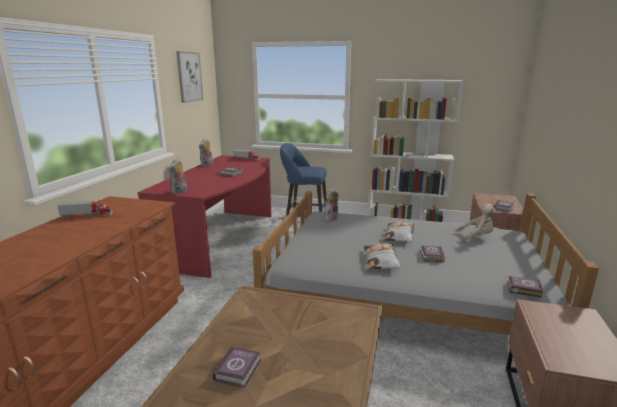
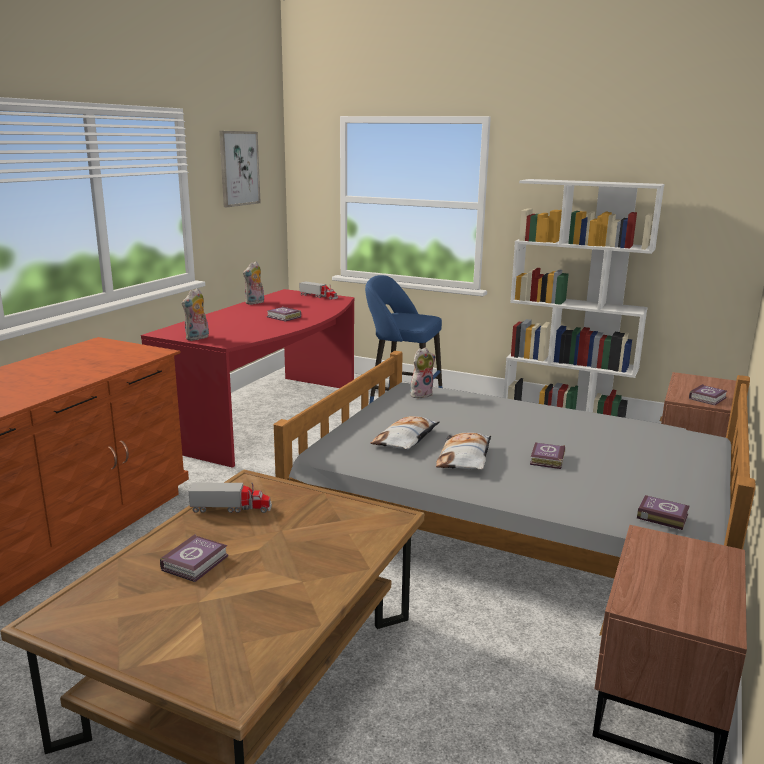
camera: 10 degrees right, 0 degrees up
(87, 215) = (60, 359): toy truck -> toy truck (231, 508)
(399, 235) = (514, 427): pillow -> pillow (406, 439)
(476, 237) = (638, 439): beige plush toy -> none

